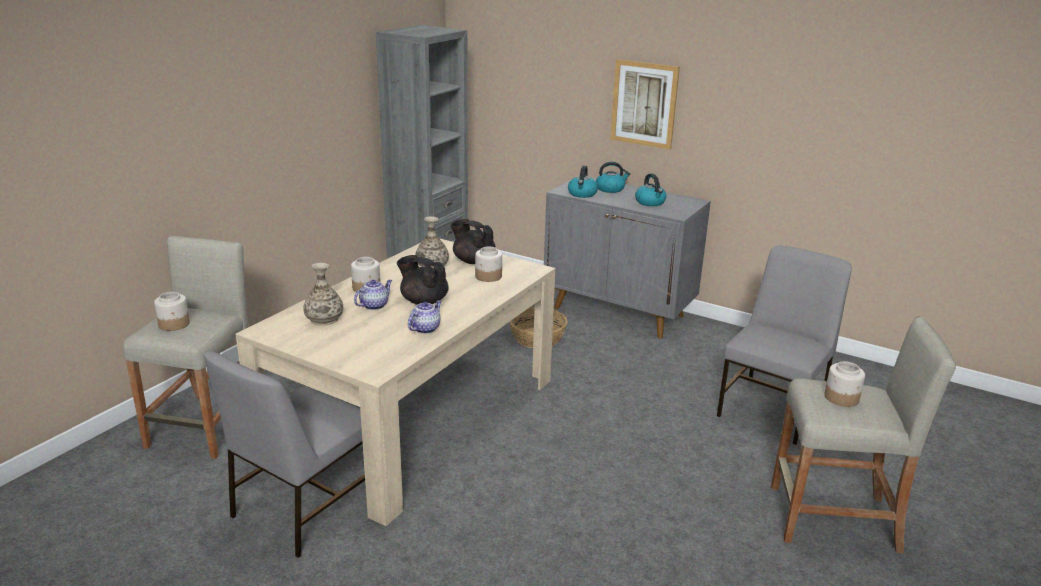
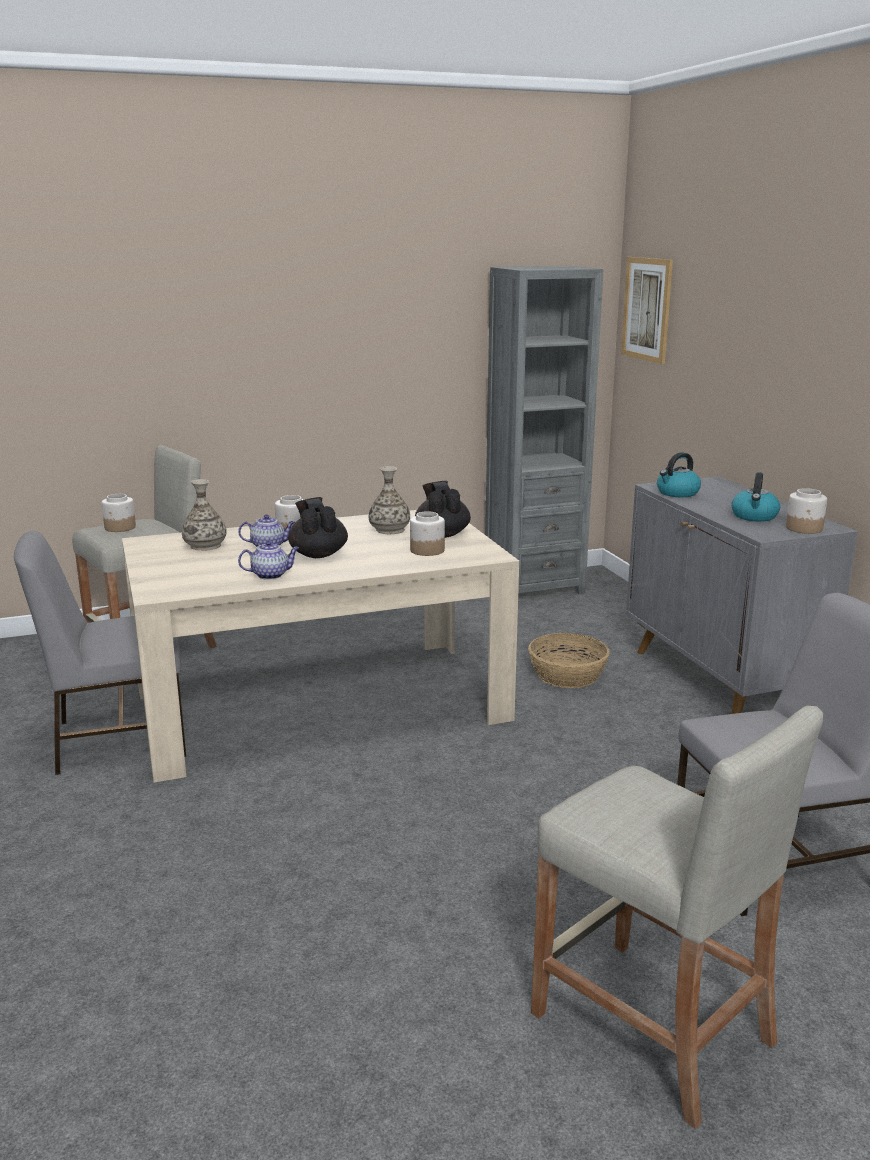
camera: 40 degrees right, 5 degrees down
(610, 189) = (729, 495): kettle -> none
(644, 104) = (795, 375): picture -> picture (647, 309)
(842, 398) = (647, 806): jar -> jar (804, 528)

